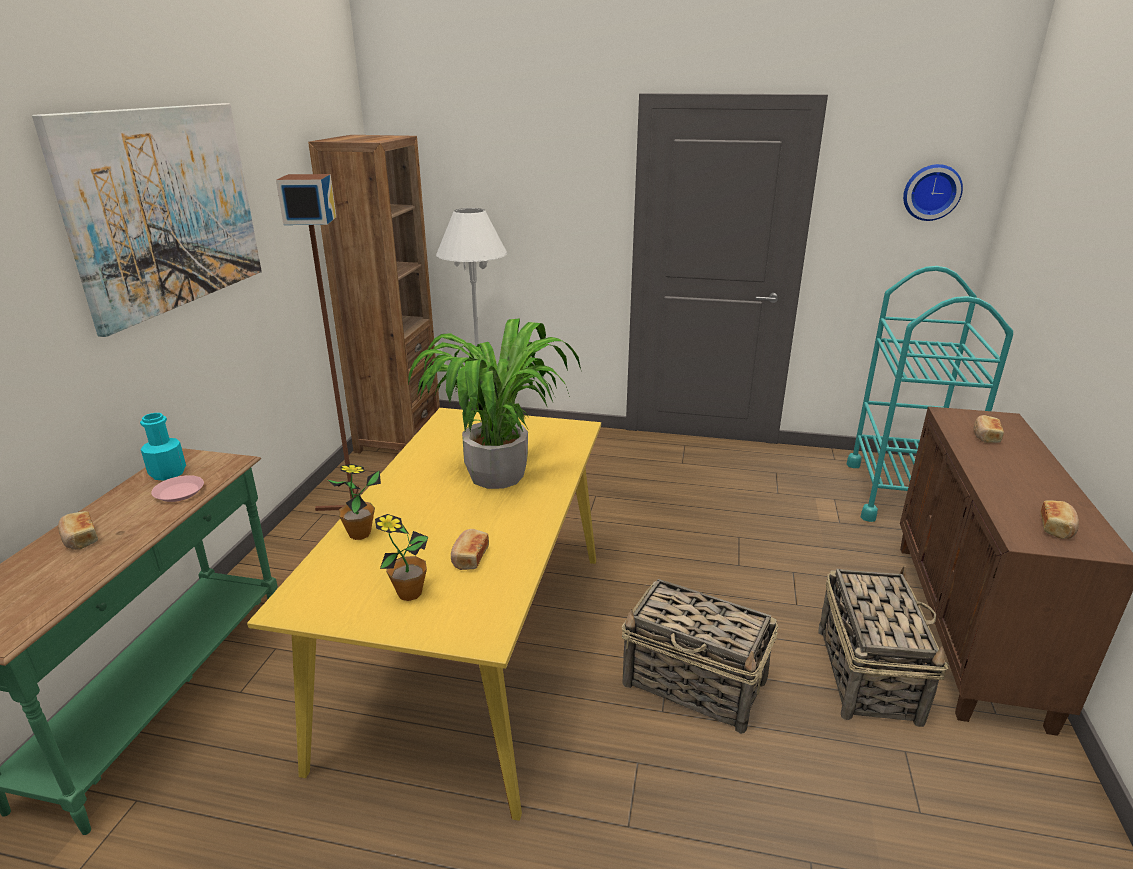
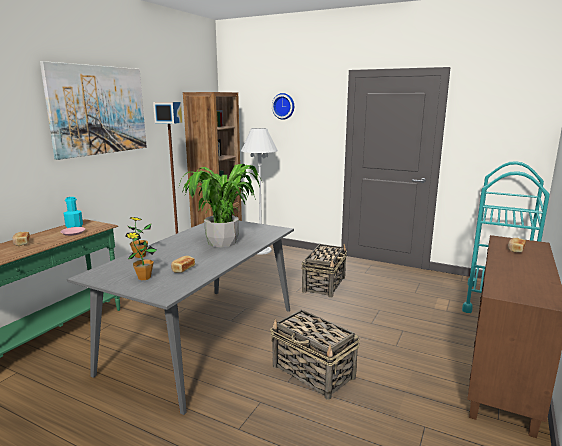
camera: 15 degrees right, 10 degrees down
(475, 650) = (203, 339): yellow dining table -> grey dining table
(867, 673) = (422, 385): basket -> basket (324, 284)
(931, 192) = (515, 120): wall clock -> wall clock (284, 106)
(1057, 528) = (524, 290): bread -> none

